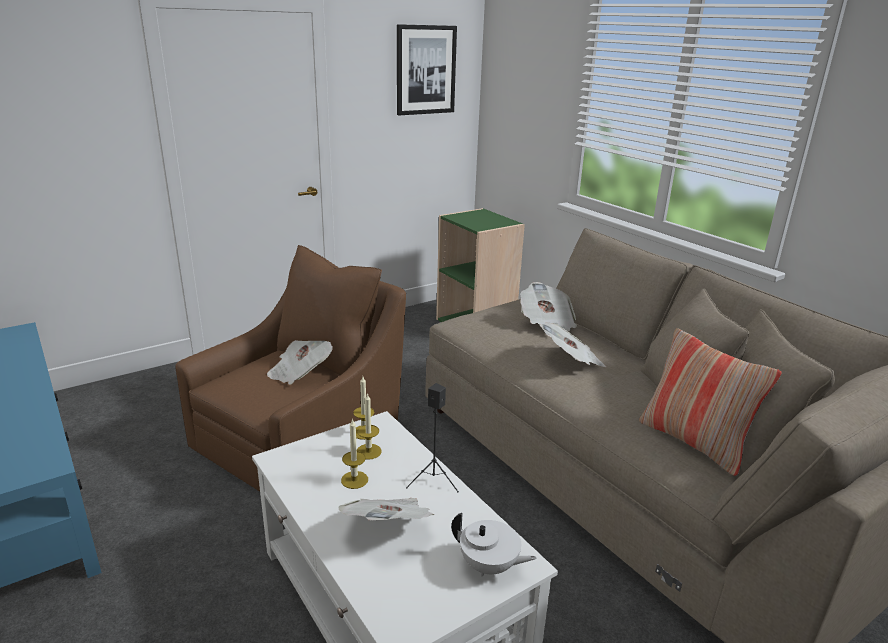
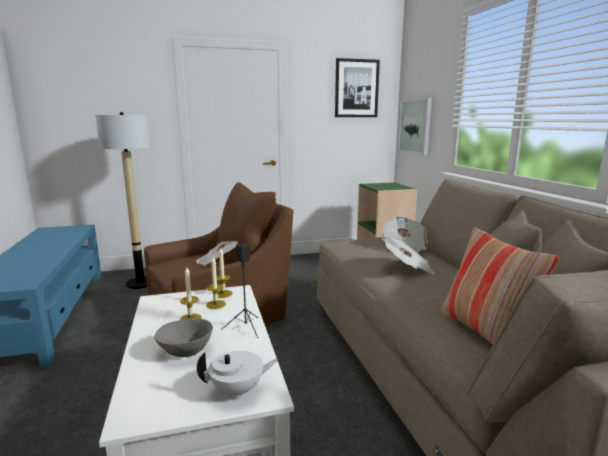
camera: 20 degrees right, 10 degrees down
(137, 406) = (140, 283): none -> floor lamp
(389, 528) = (186, 350): newspaper -> grey bowl
(489, 566) = (238, 390): white teapot -> white teapot turned 60 degrees counterclockwise
(512, 130) = (415, 126): none -> picture

